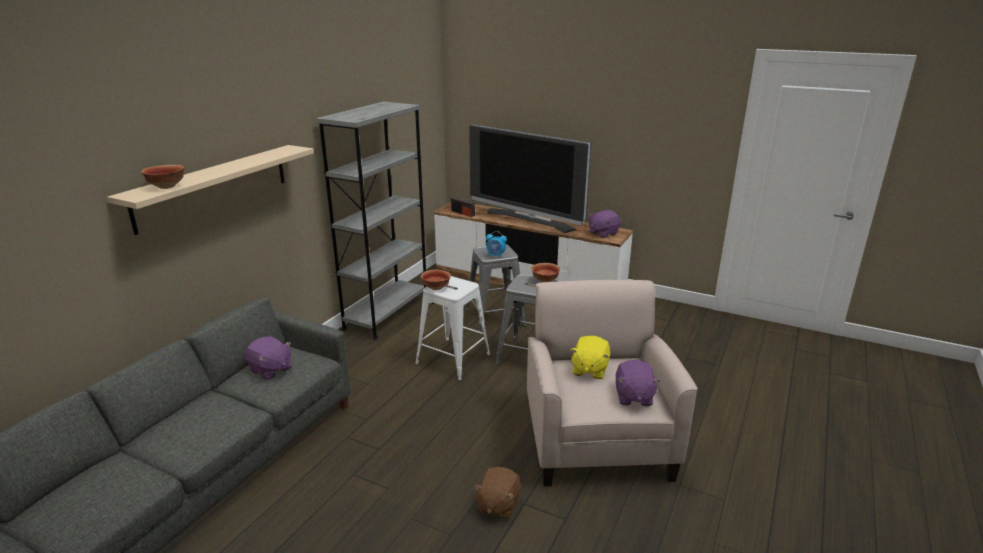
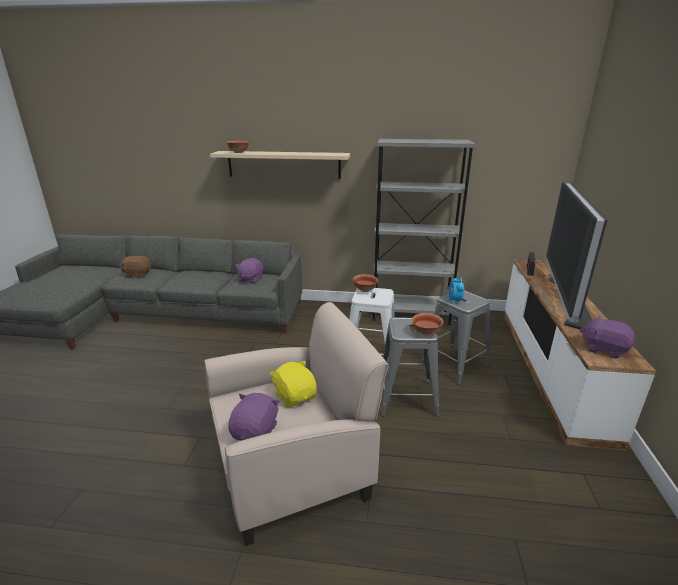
camera: 70 degrees right, 0 degrees up
(497, 504) = (197, 423): brown plush toy -> brown plush toy (137, 275)
(589, 370) = (295, 396): yellow plush toy -> yellow plush toy turned 60 degrees clockwise
(633, 397) = (256, 432): purple plush toy -> purple plush toy turned 120 degrees clockwise

